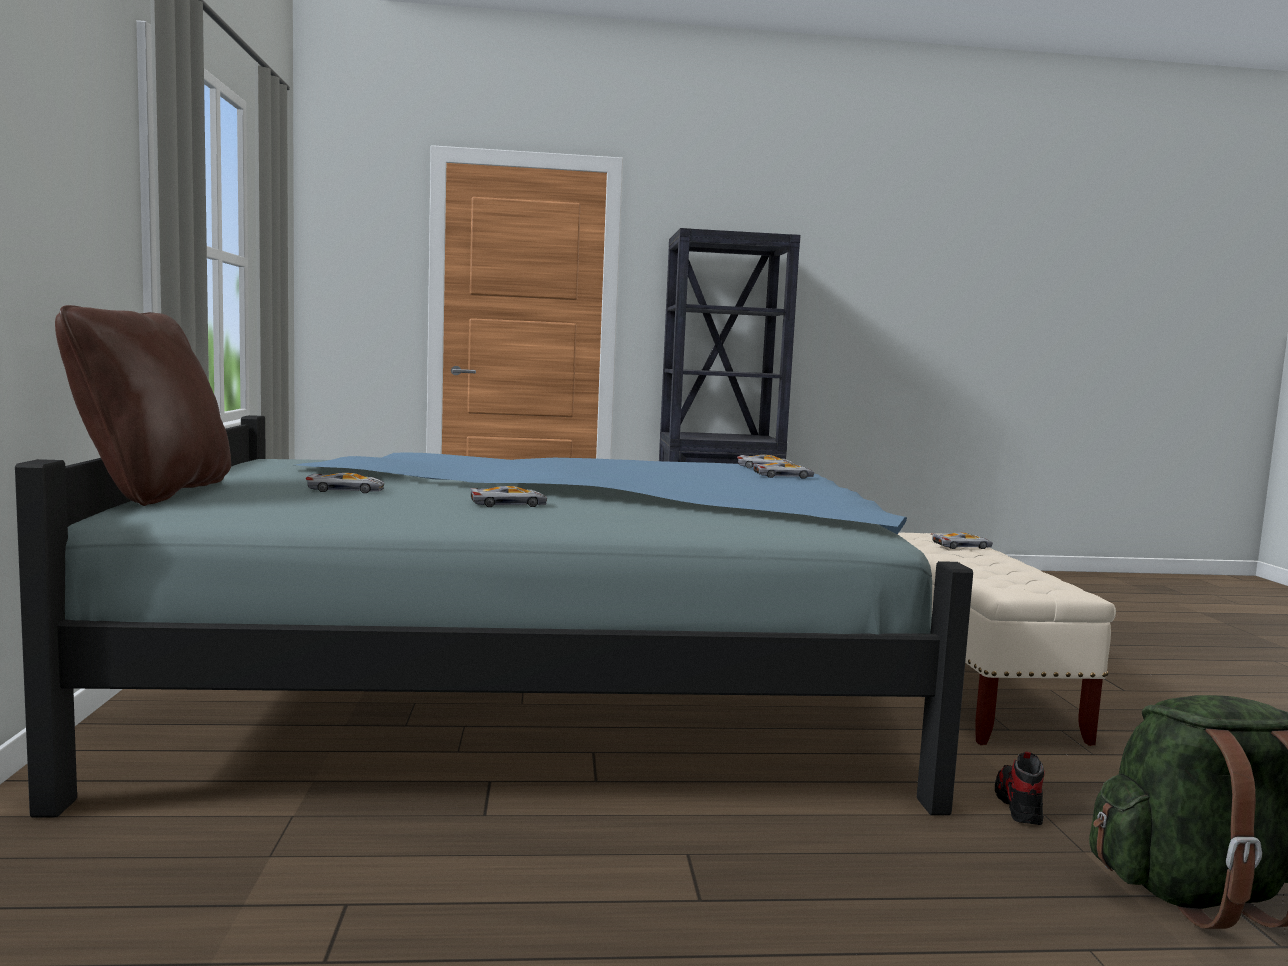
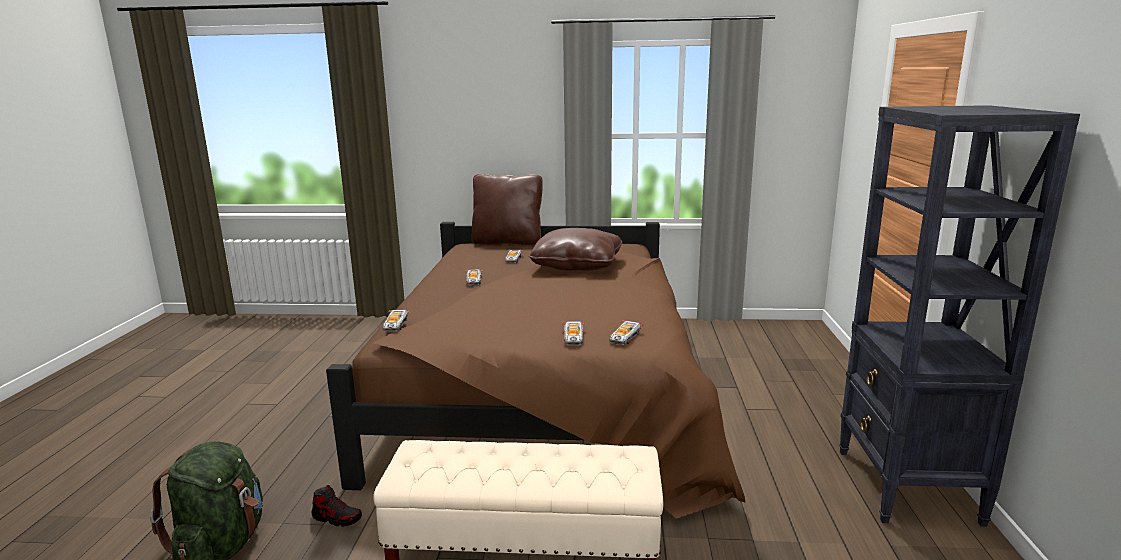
camera: 100 degrees right, 10 degrees up
(432, 469) = (577, 266): none -> brown pillow
(543, 688) = (548, 393): blue bed -> brown bed
(962, 546) = (575, 469): toy car -> toy car (395, 324)

